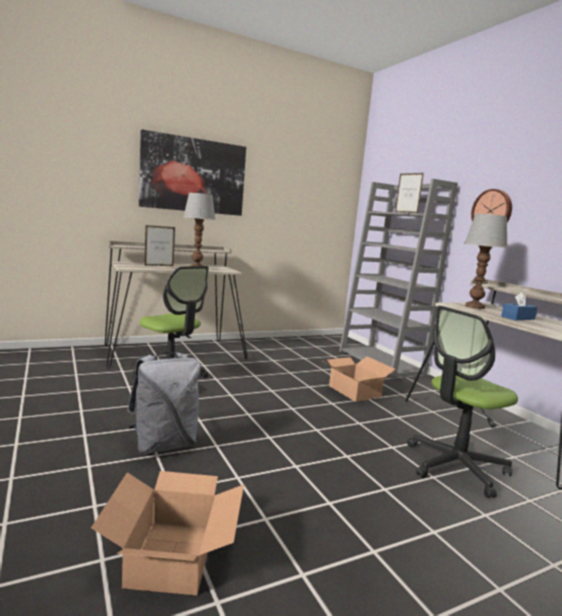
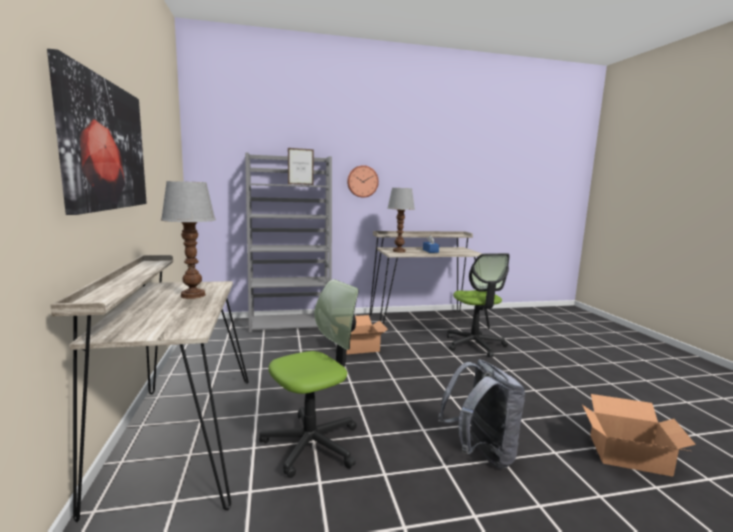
camera: 75 degrees left, 0 degrees up
(159, 266) = (166, 312): picture frame -> none

